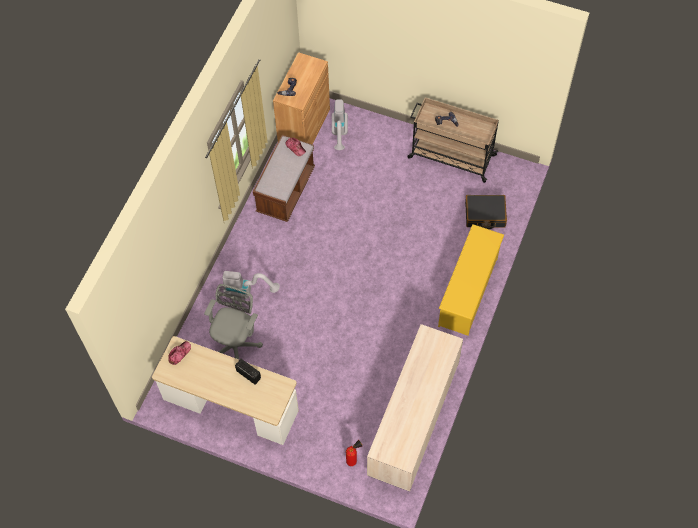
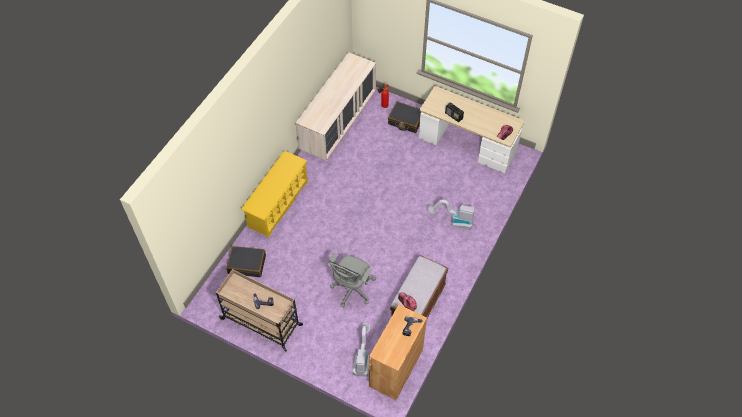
camera: 175 degrees left, 5 degrees down
(236, 344) = (463, 184): grey office chair -> grey office chair (352, 290)
(318, 437) = (405, 121): none -> black suitcase

